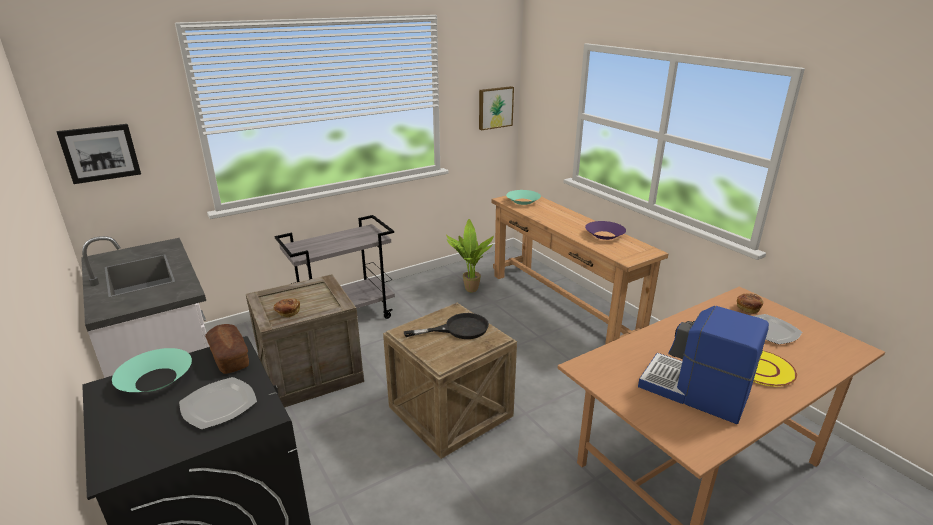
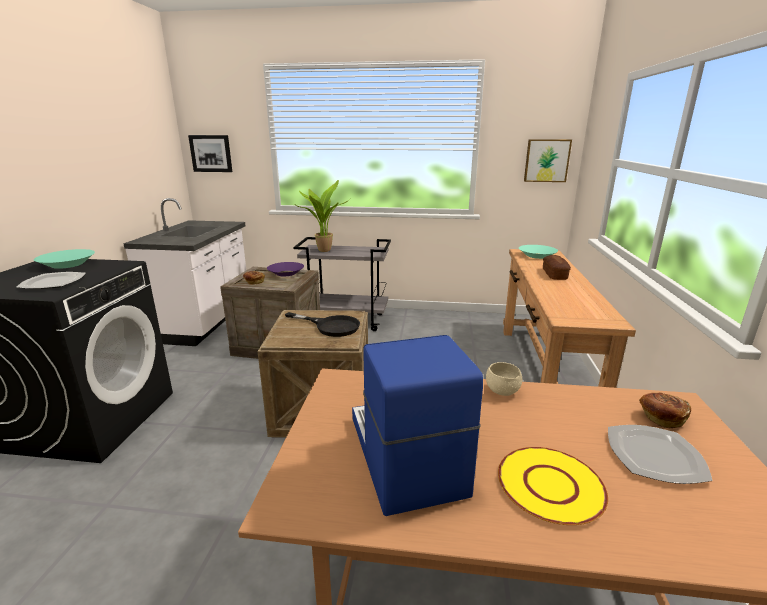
camera: 40 degrees right, 5 degrees down
(229, 357) = (112, 266): bread -> bread (554, 274)
(469, 289) = (465, 334): potted plant -> potted plant (323, 250)
(604, 235) = (578, 296): purple bowl -> purple bowl (286, 273)
(672, 328) = (502, 391): none -> beige bowl

